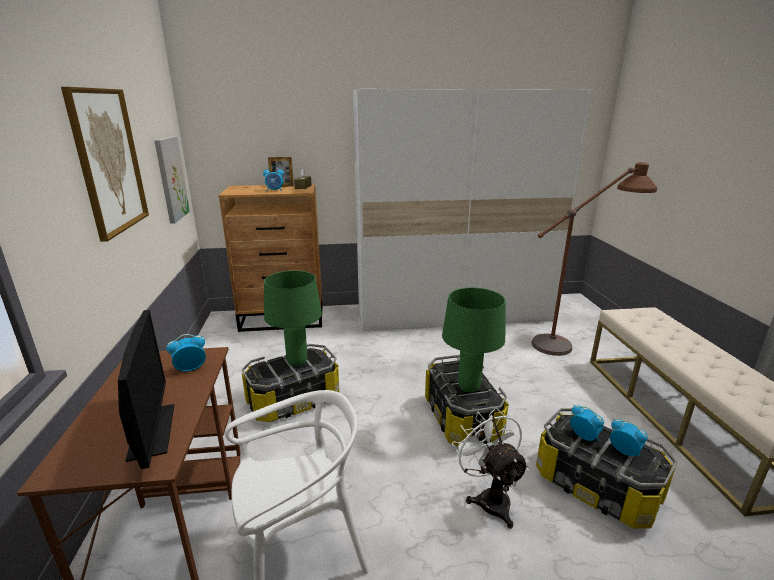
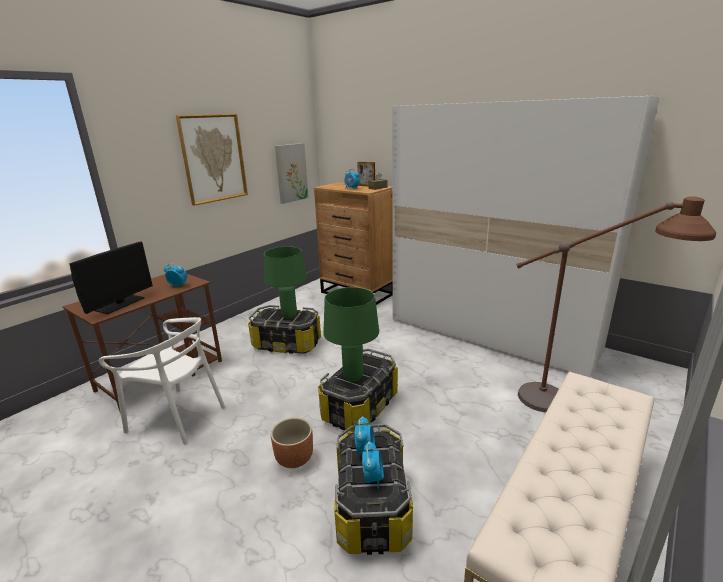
camera: 45 degrees right, 0 degrees up
(489, 498) = (294, 458): white fan -> brown planter

